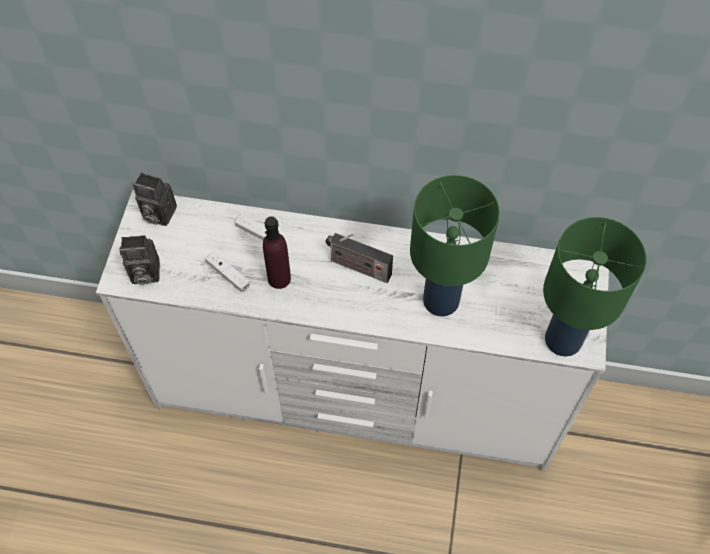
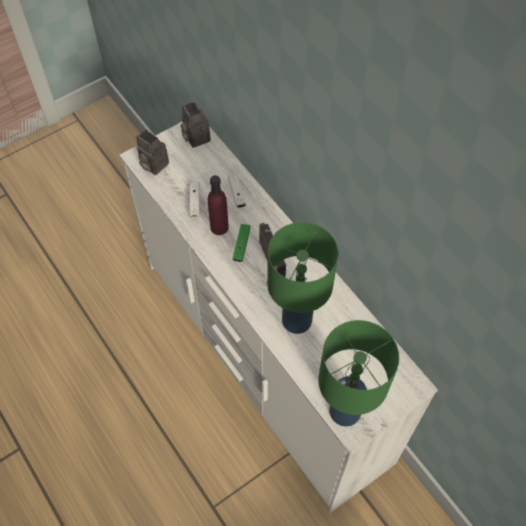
camera: 45 degrees right, 0 degrees up
(319, 277) = (241, 245): none -> green game controller

